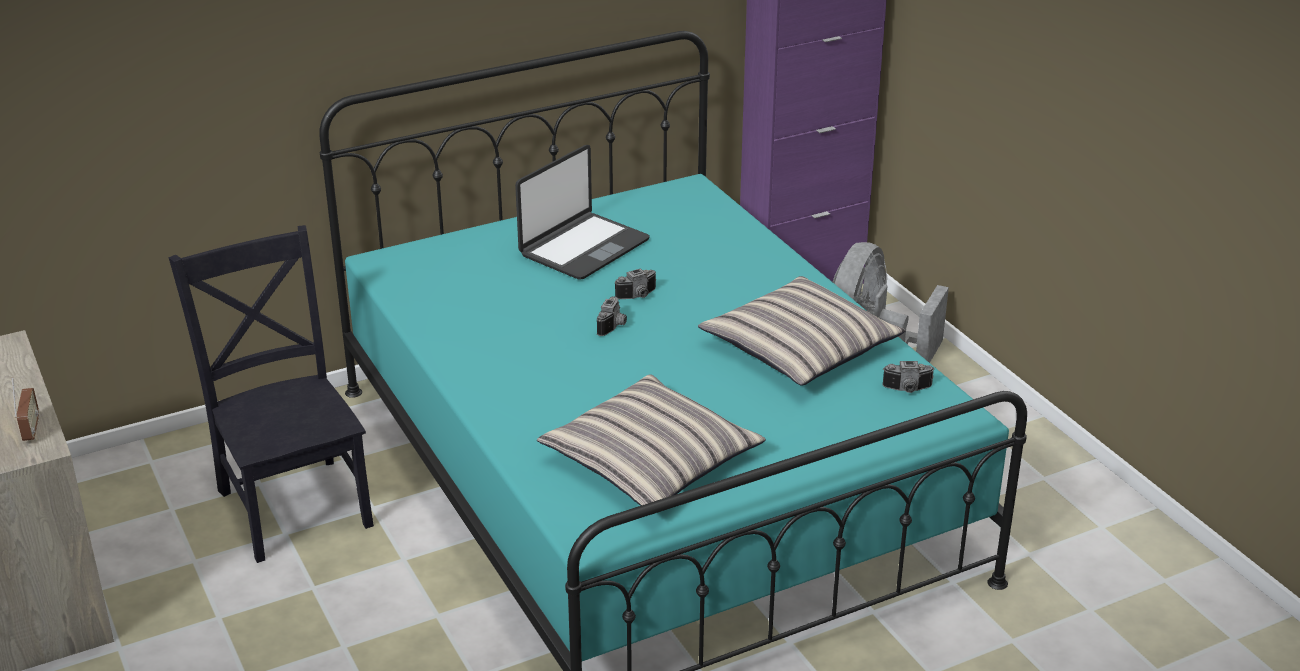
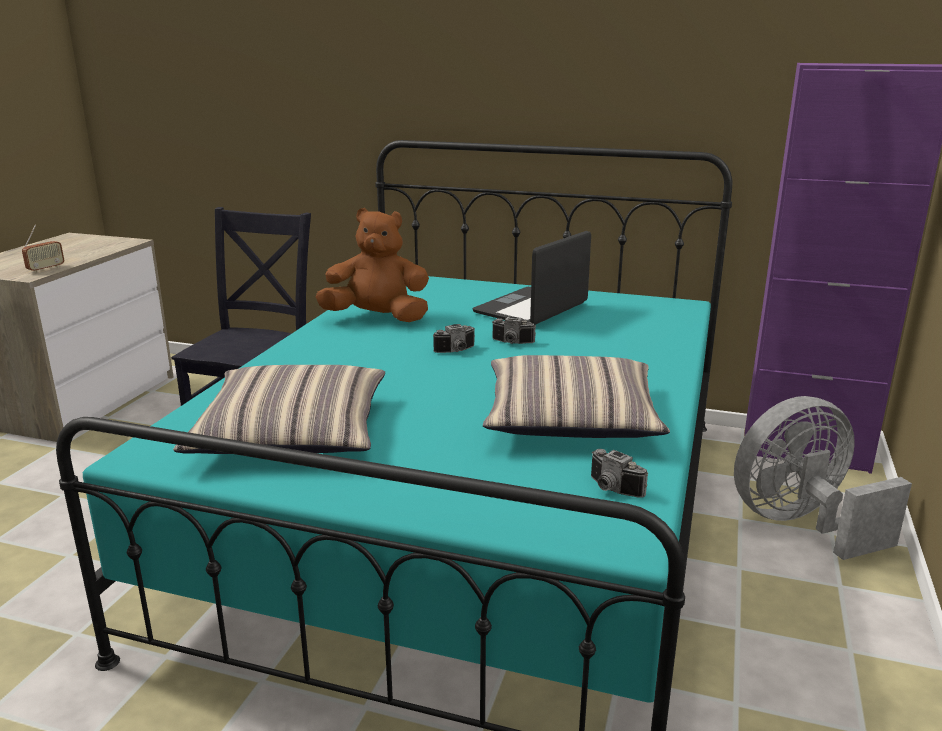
camera: 45 degrees right, 10 degrees down
(473, 321) = (377, 318): none -> brown plush toy
(583, 247) = (532, 309): laptop -> laptop turned 135 degrees clockwise

